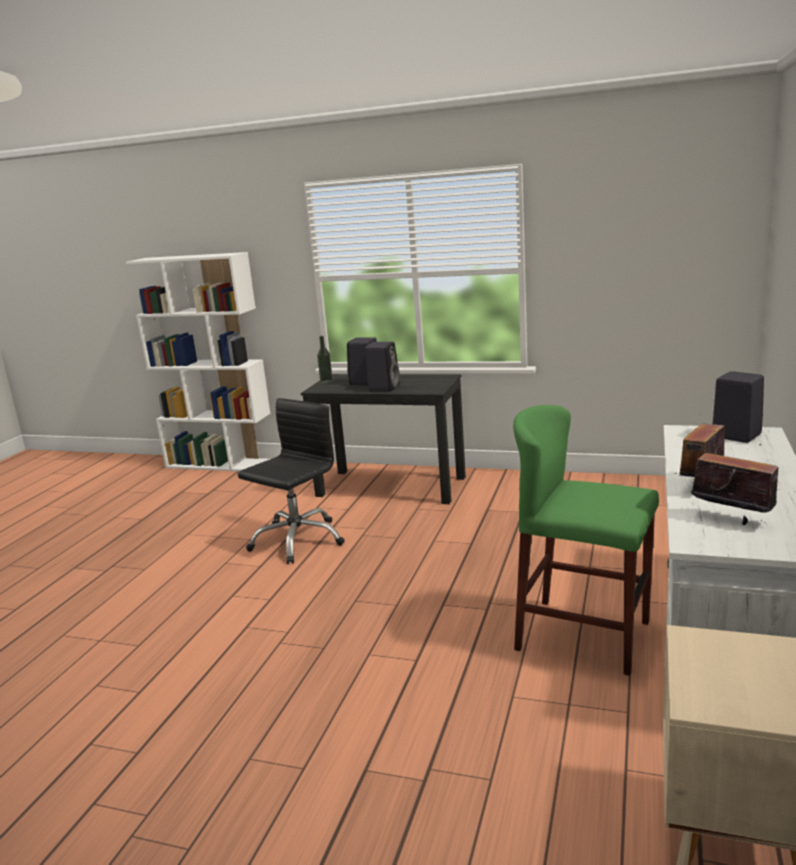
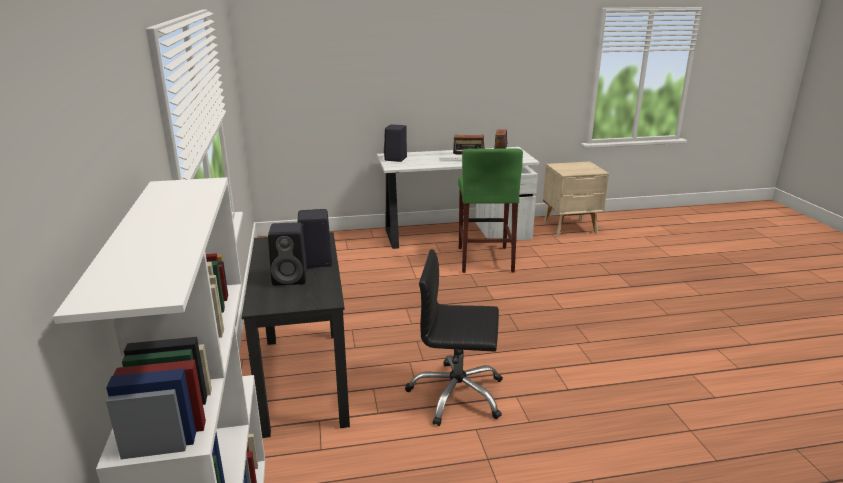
camera: 120 degrees left, 5 degrees up
(326, 381) = (288, 304): bottle -> none

